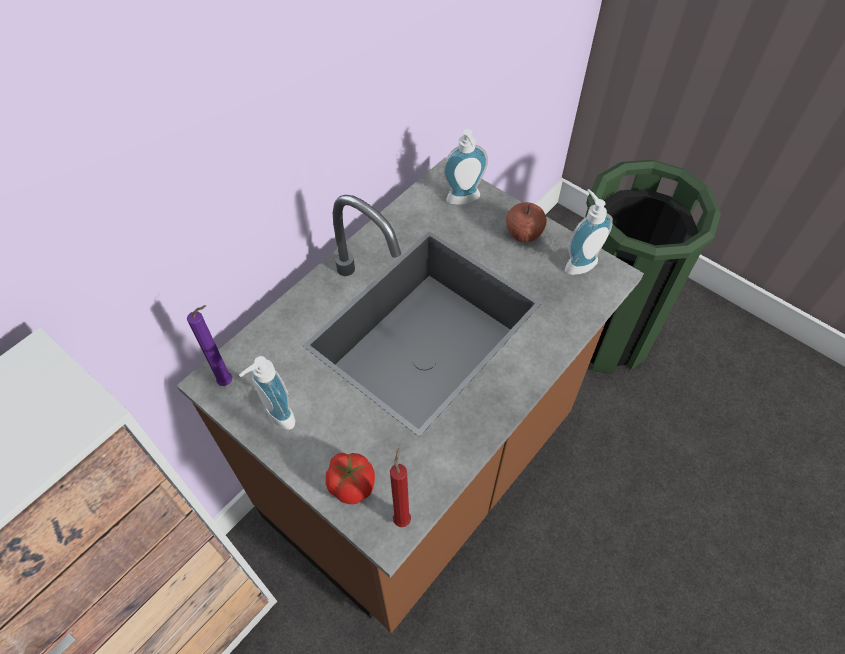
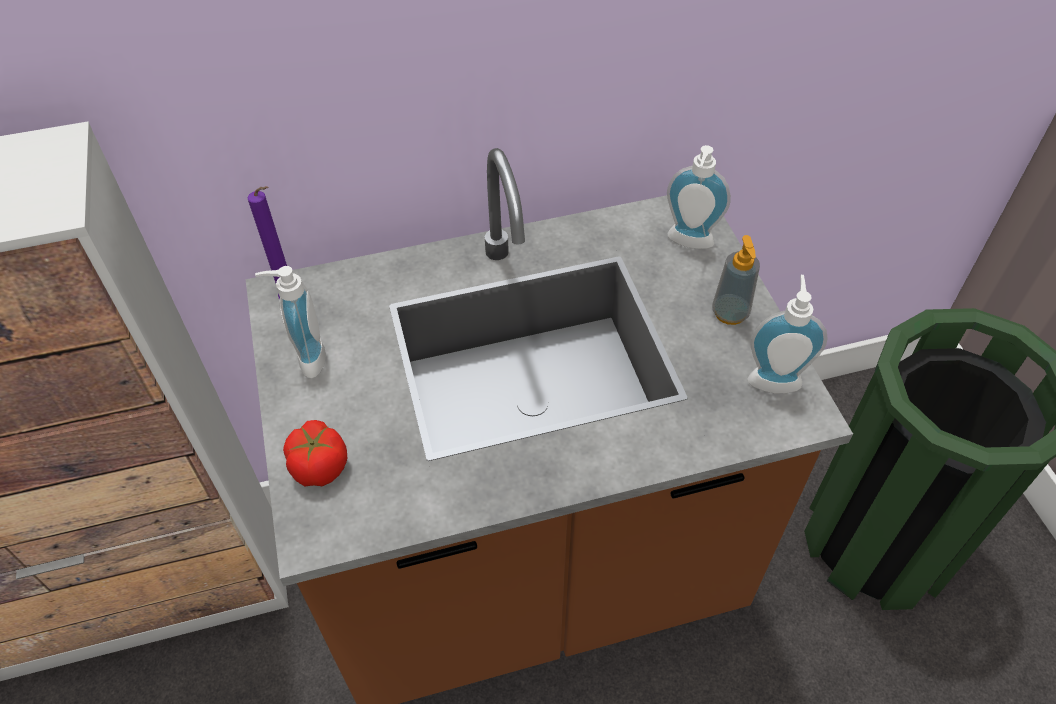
camera: 35 degrees right, 5 degrees down
(402, 517) = (340, 531): red candle -> none
(523, 234) = (730, 313): apple -> soap dispenser

